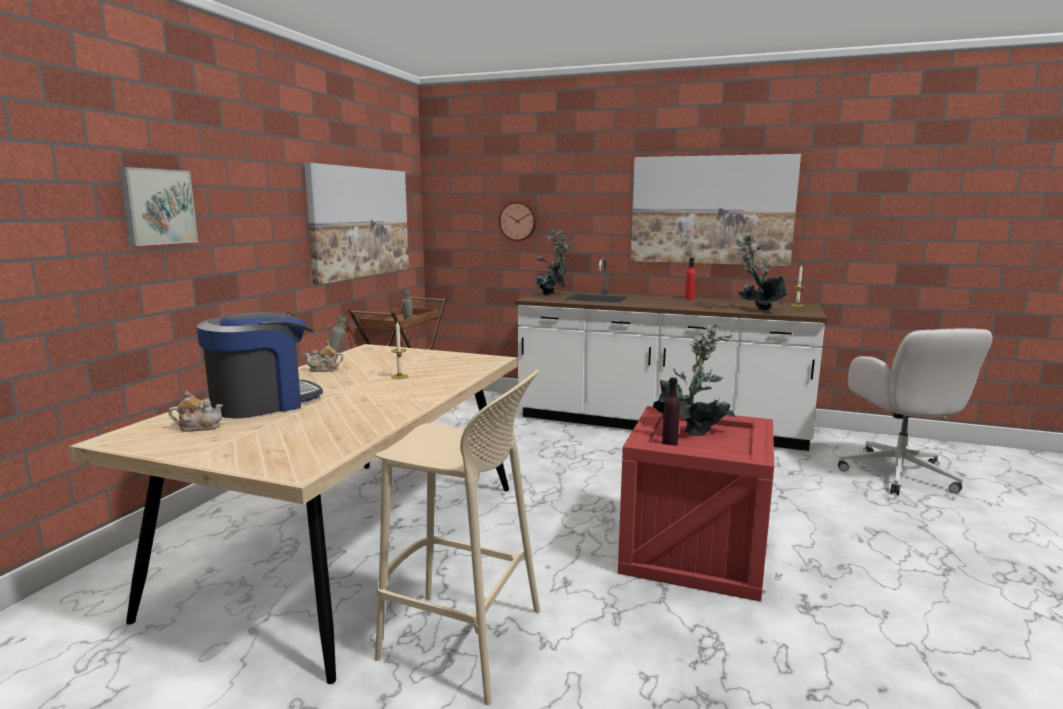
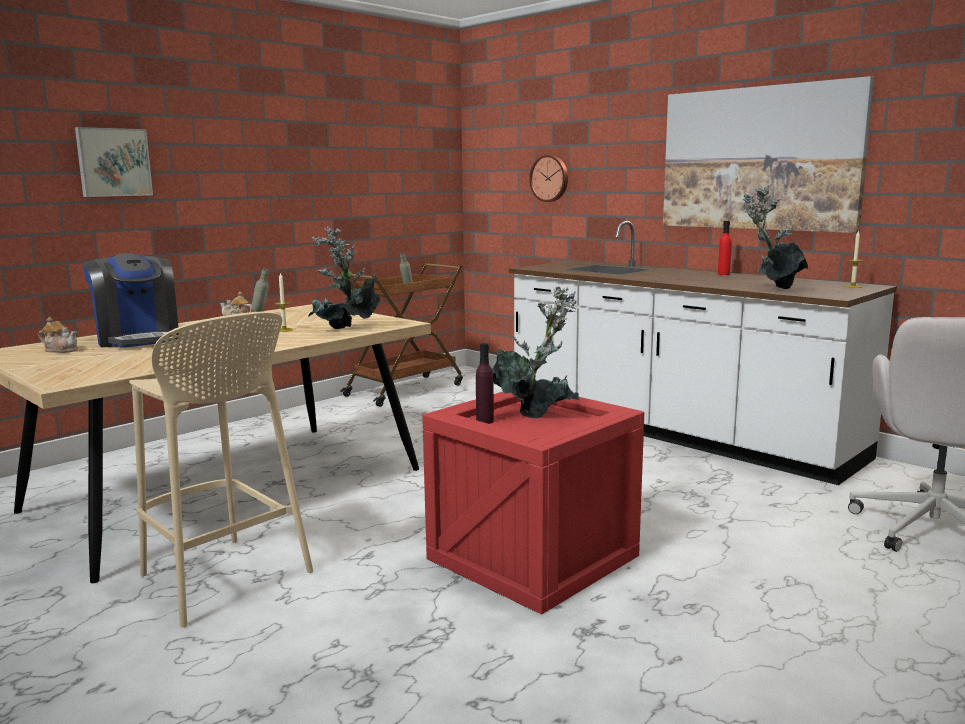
camera: 25 degrees right, 0 degrees up
(263, 403) = (137, 339): coffee machine -> coffee machine turned 75 degrees clockwise
(360, 222) = (364, 180): picture -> none
(552, 295) = (565, 265): potted plant -> potted plant (345, 330)

